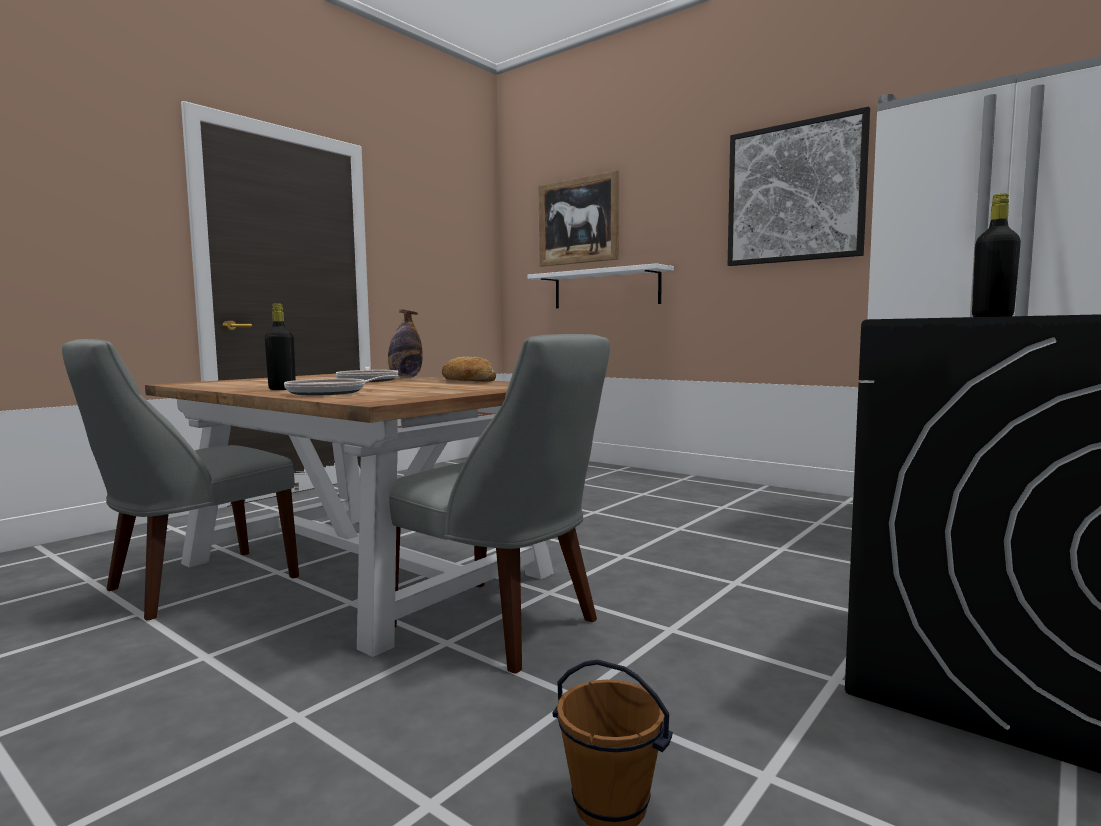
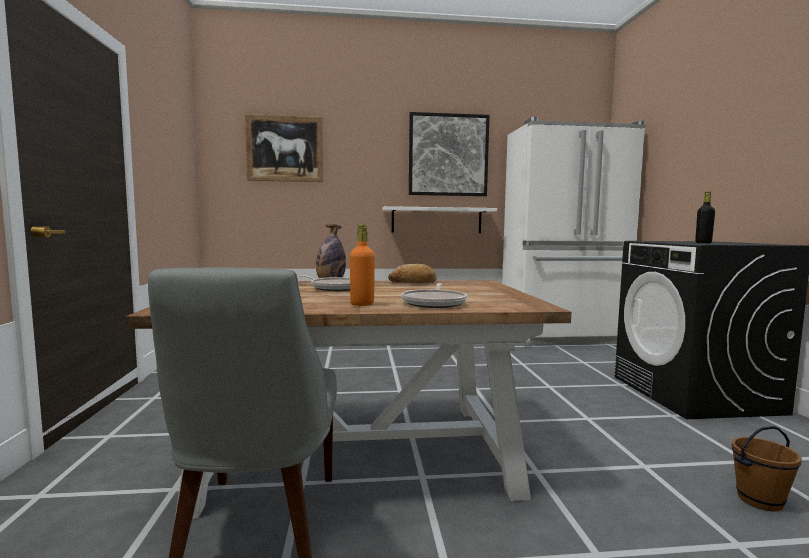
camera: 45 degrees left, 0 degrees up
(282, 389) = (362, 304): black bottle -> orange bottle
(501, 626) = (532, 449): grey chair -> none
(605, 289) = (312, 203): white shelf -> white shelf (436, 220)

